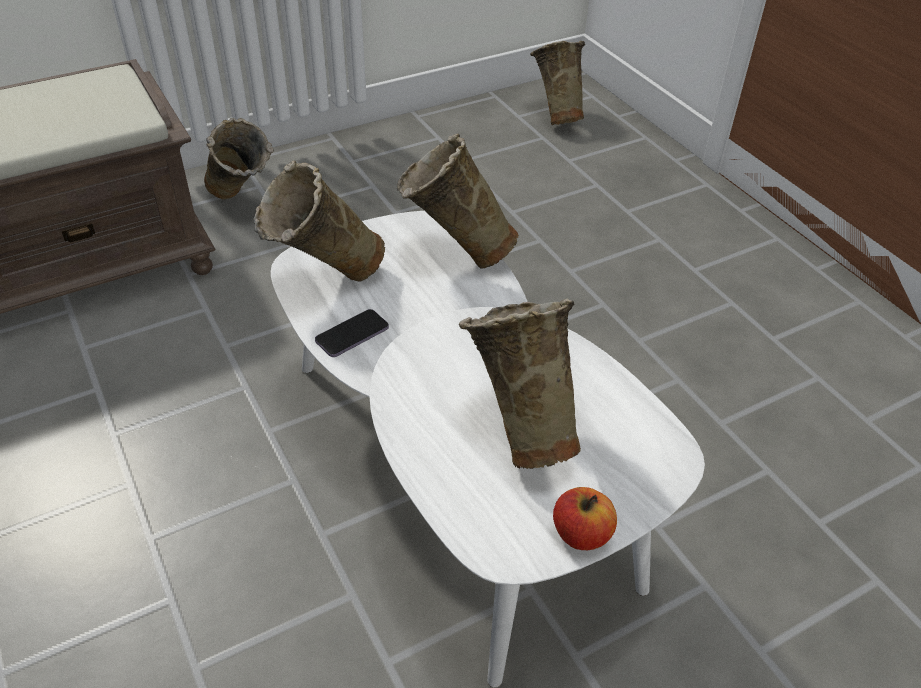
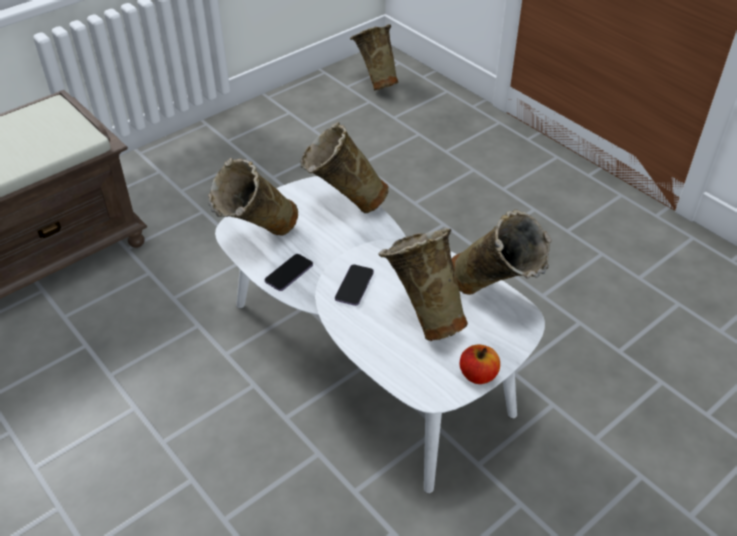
camera: 10 degrees left, 0 degrees up
(241, 204) = (150, 187): beige vase -> beige vase (494, 297)
(432, 367) = (354, 286): none -> phone

